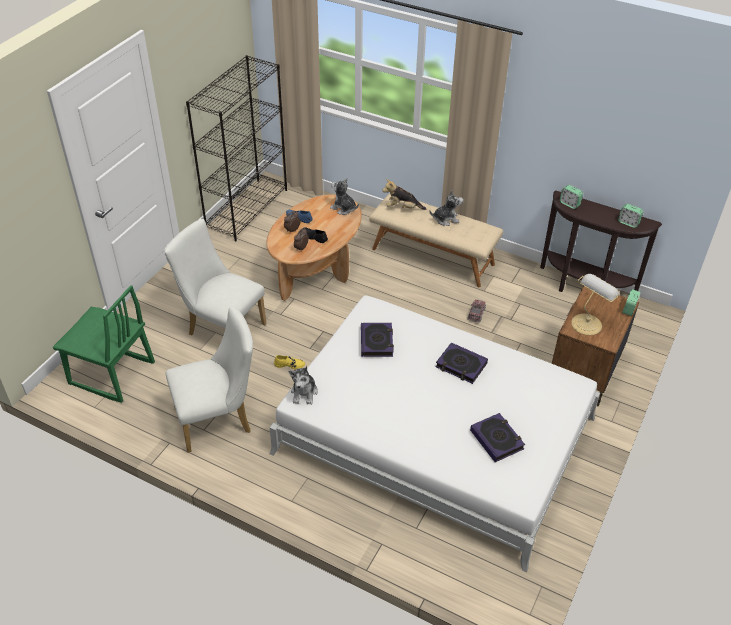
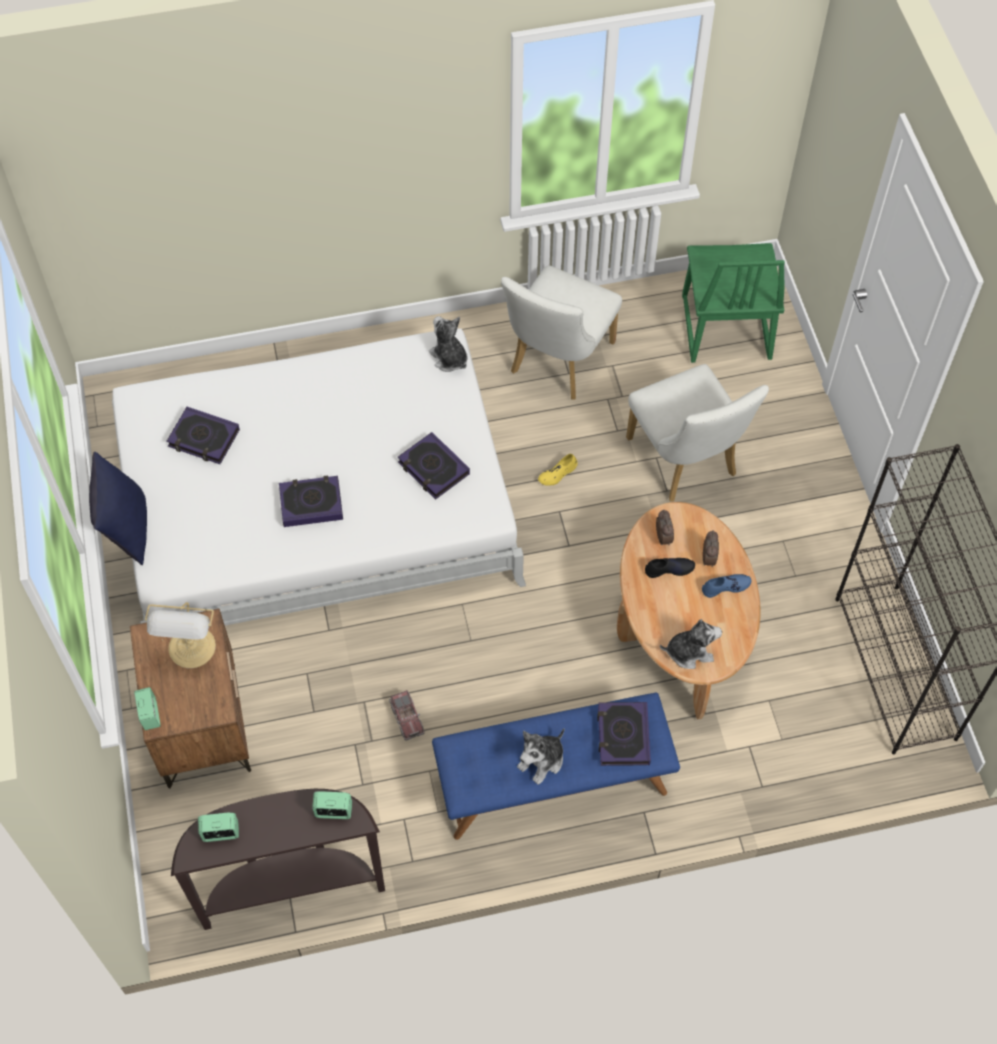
camera: 140 degrees right, 15 degrees up
(111, 374) = (724, 328): green chair -> green chair turned 75 degrees counterclockwise
(222, 328) = (686, 462): white chair -> white chair turned 75 degrees clockwise
(402, 208) = (623, 736): plush toy -> book
(433, 256) = (553, 785): beige bench -> blue bench
(582, 421) = (126, 530): none -> blue pillow

